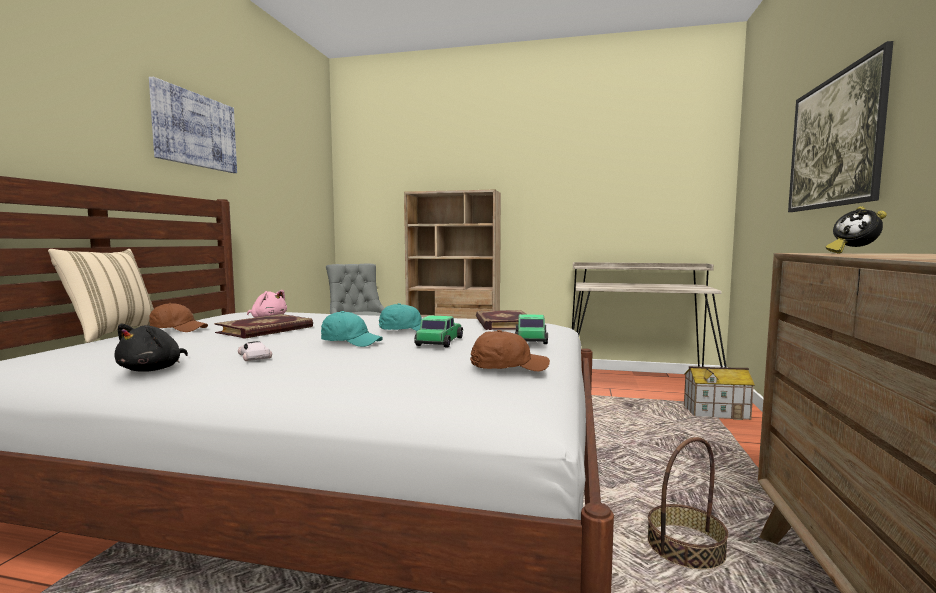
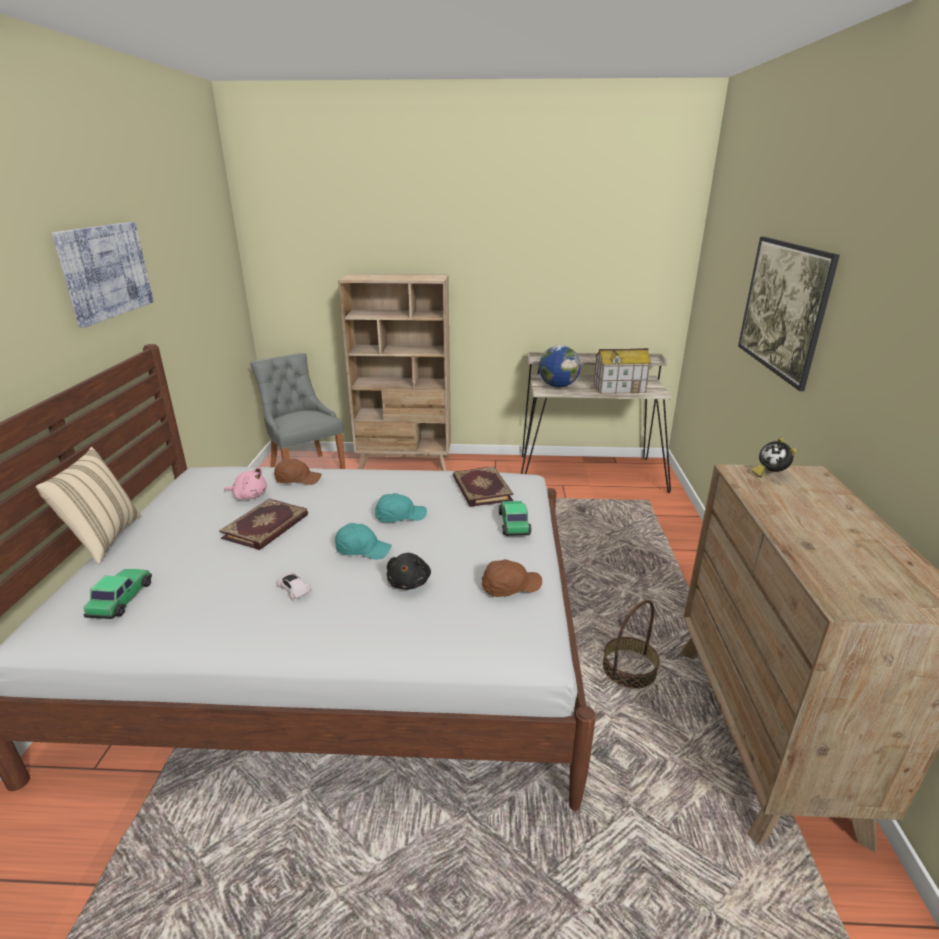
camera: 10 degrees left, 20 degrees up
(153, 369) = (219, 620): black plush toy -> black plush toy (409, 582)
(178, 329) = (176, 532): brown cap -> brown cap (298, 480)
(440, 341) = (439, 540): toy car -> toy car (121, 599)
(601, 285) = (558, 386): none -> globe
(716, 412) = (657, 513): toy house -> toy house (619, 388)

